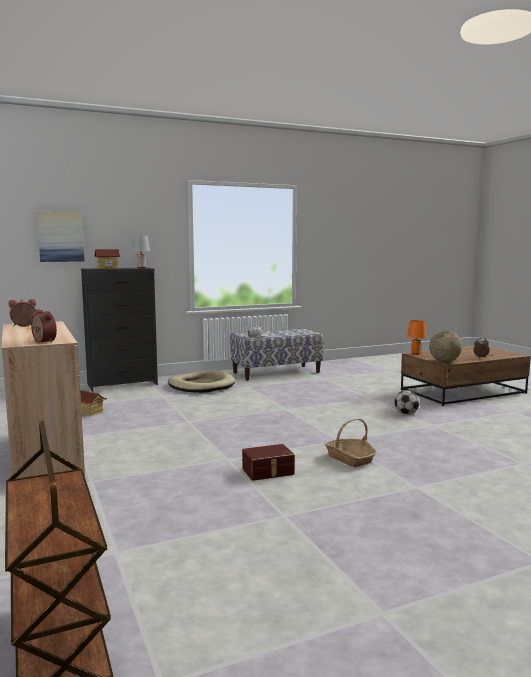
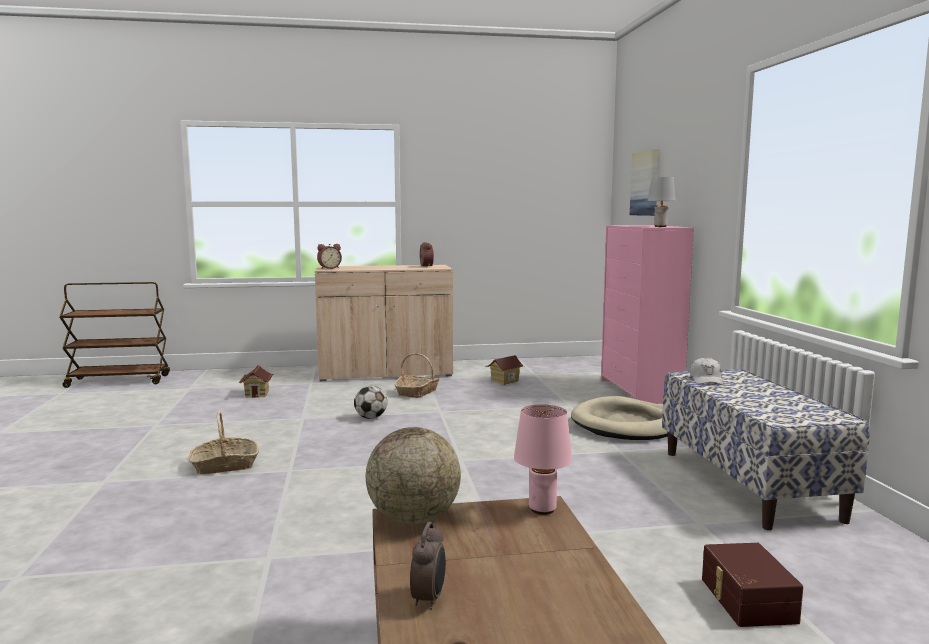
camera: 105 degrees right, 0 degrees up
(107, 268) = (634, 225): toy house -> toy house (257, 394)
(123, 384) = (640, 391): black dresser -> pink dresser
(130, 434) = (417, 392): none -> basket
(268, 472) = (247, 429): brown storage box -> brown storage box (746, 600)
(406, 414) = (356, 550): football -> football (371, 418)
(415, 353) = (543, 509): orange table lamp -> pink table lamp

